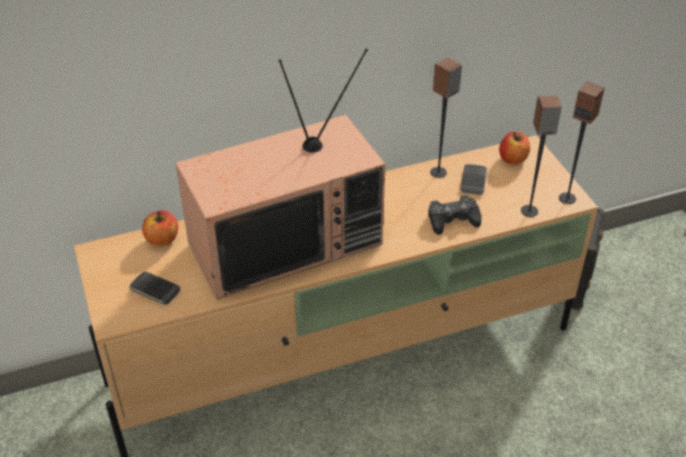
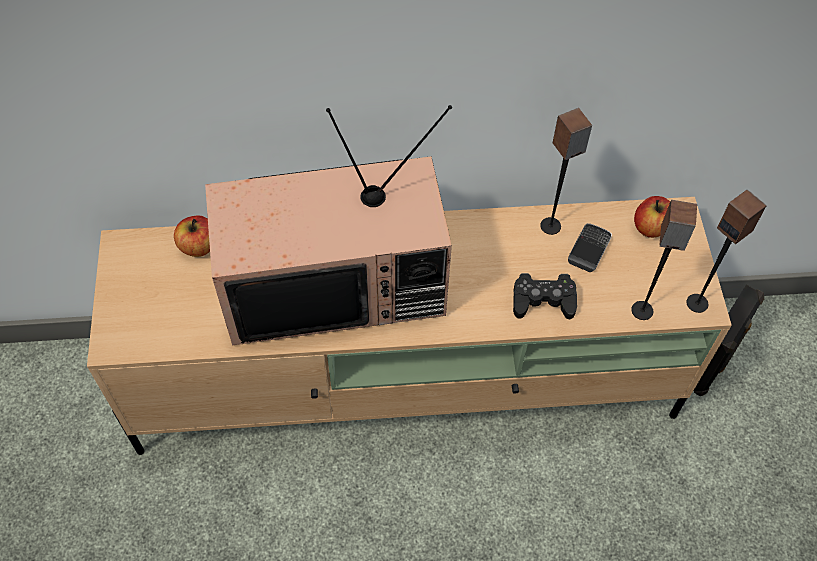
camera: 15 degrees right, 15 degrees up
(154, 290) = (169, 315): phone -> none

